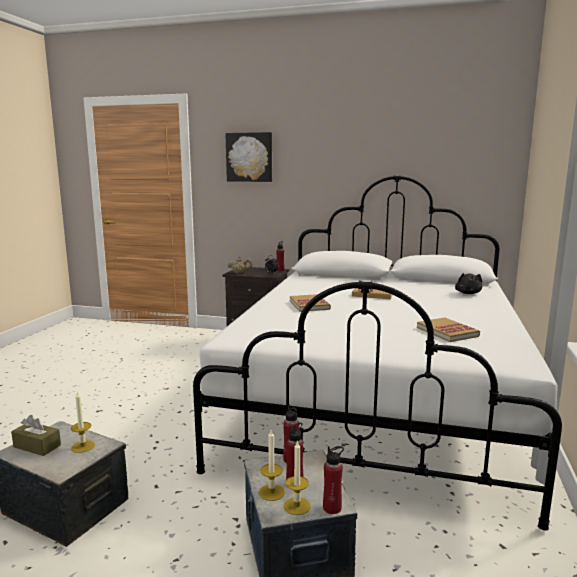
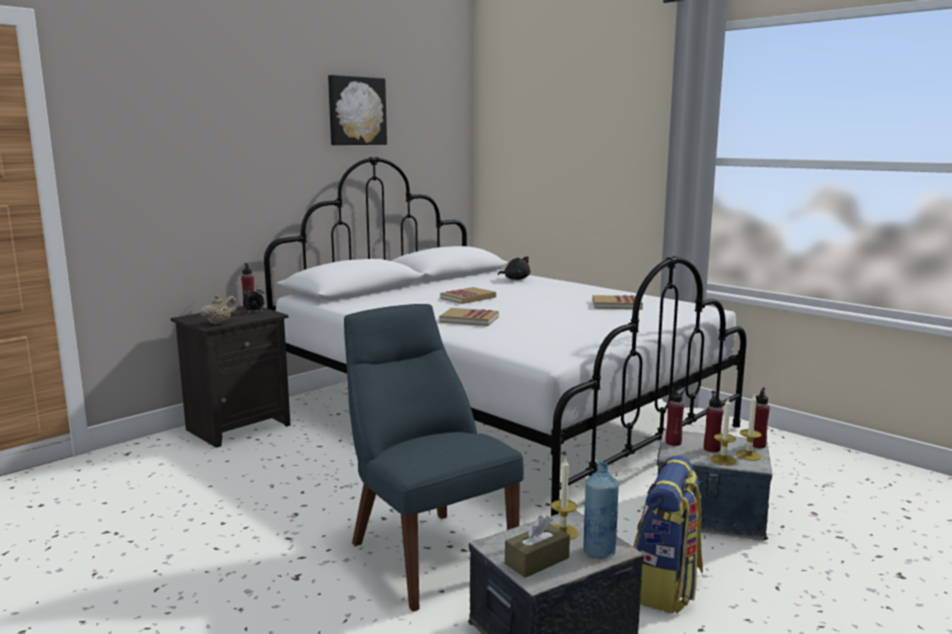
camera: 60 degrees left, 0 degrees up
(56, 465) = (599, 551): none -> blue bottle
(142, 547) = (666, 587): none -> backpack
(143, 437) = (427, 553): none -> blue chair
(249, 157) = (169, 133): picture -> picture (356, 111)

